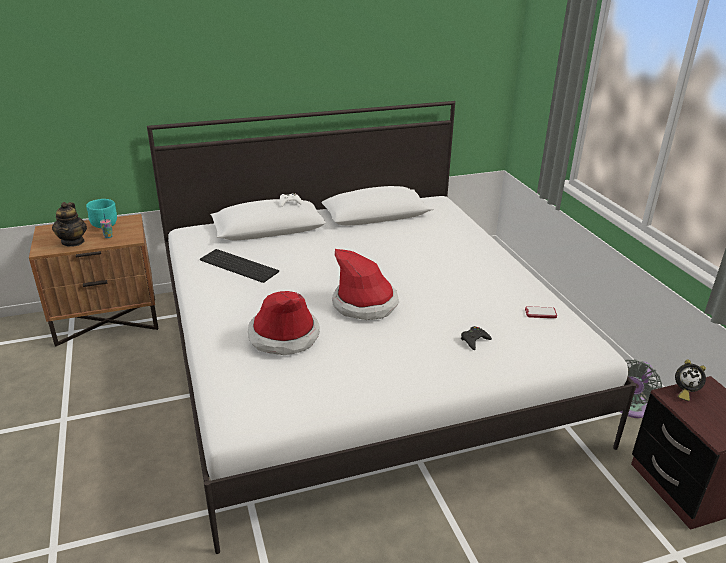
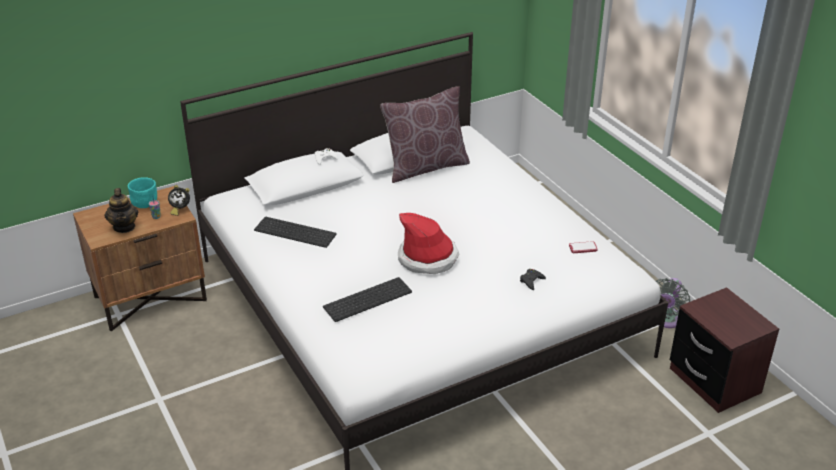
camera: 10 degrees left, 5 degrees up
(284, 336) = (367, 298): hat -> keyboard
(391, 224) = (425, 167): none -> brown pillow
(684, 392) = (705, 304): alarm clock -> alarm clock (180, 209)

